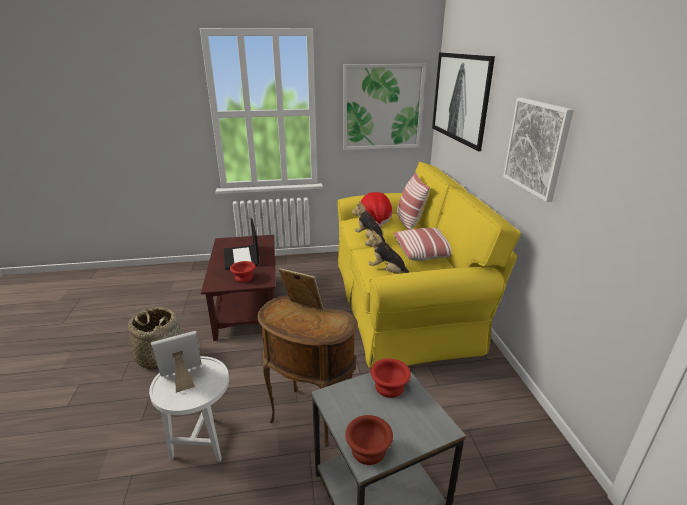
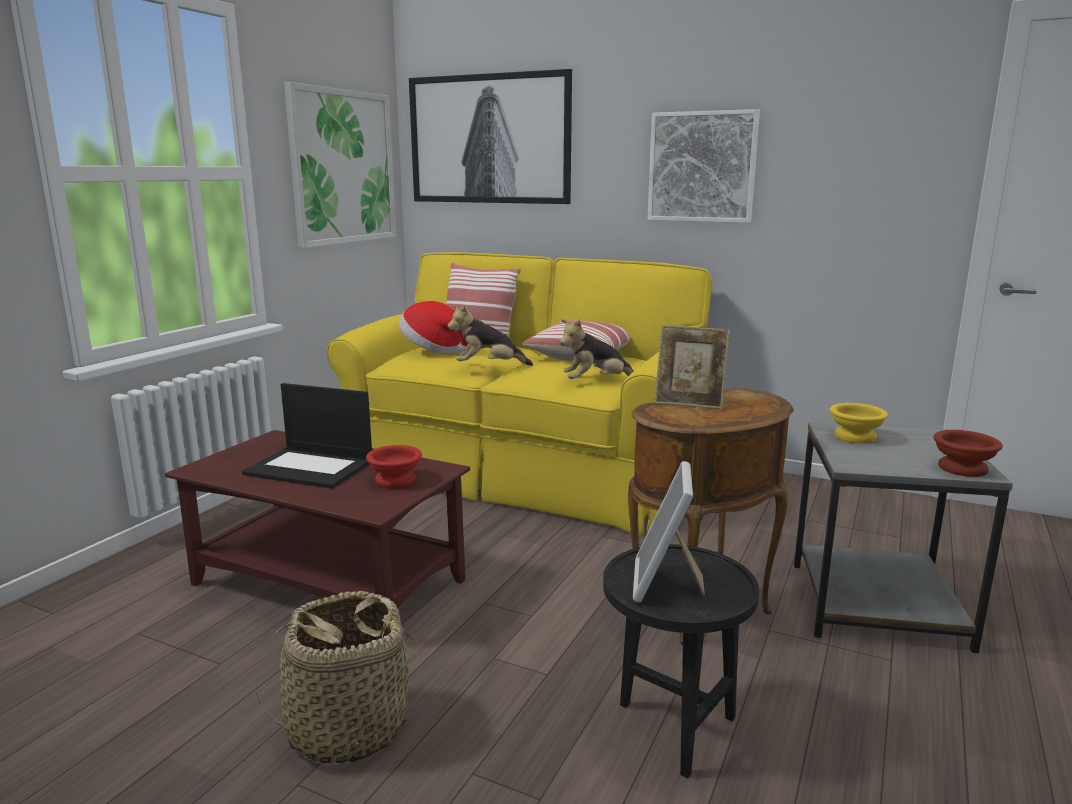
camera: 55 degrees left, 10 degrees down
(202, 441) = (671, 726): white side table -> black side table
(302, 308) = (689, 403): picture frame -> picture frame turned 135 degrees counterclockwise
(388, 387) = (854, 437): red bowl -> yellow bowl

